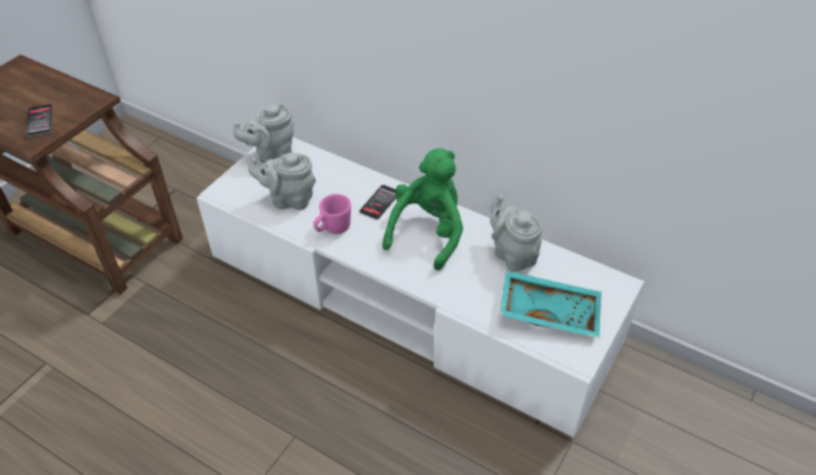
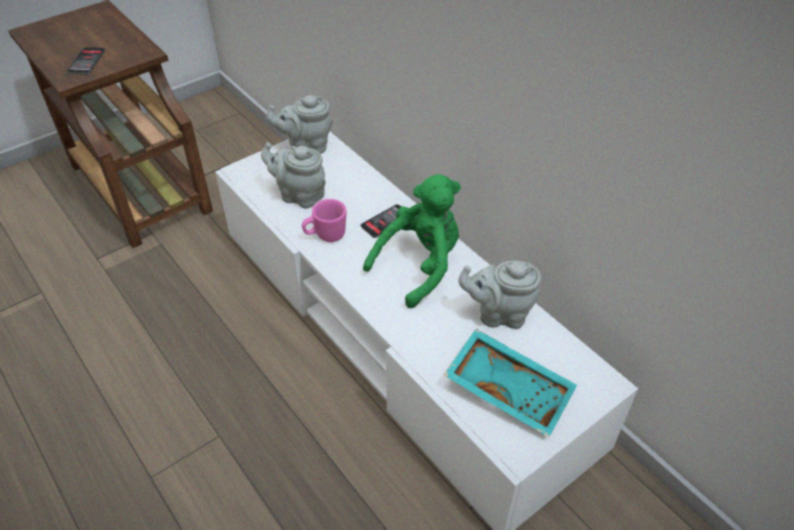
camera: 20 degrees right, 0 degrees up
(512, 254) = (499, 314): grey teapot -> grey teapot turned 75 degrees counterclockwise

